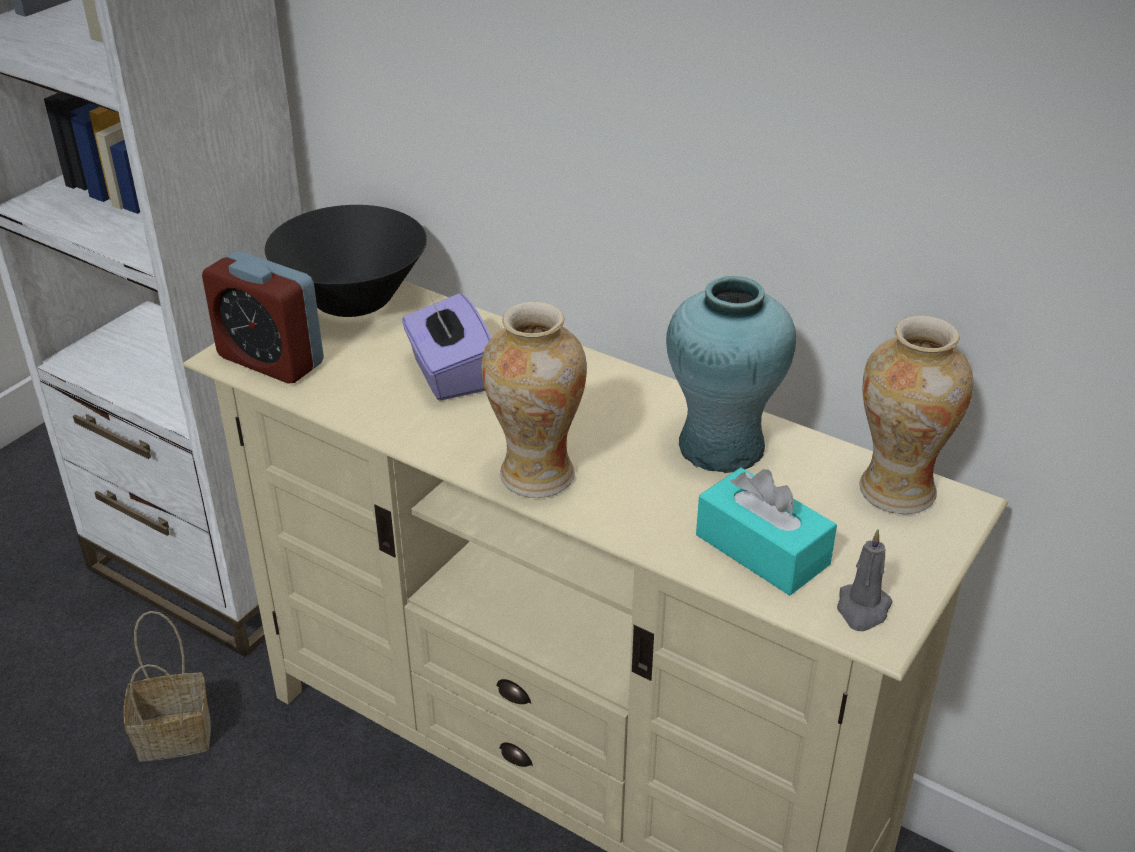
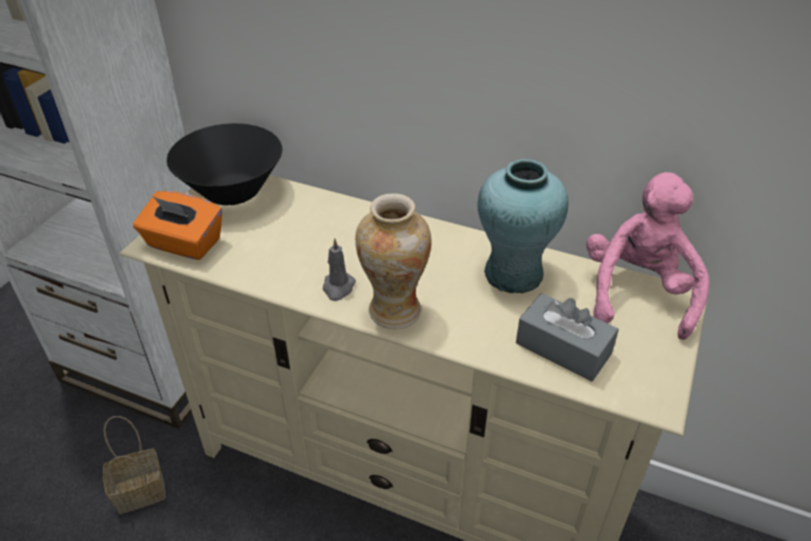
camera: 10 degrees left, 5 degrees up
(270, 360) = (184, 244): alarm clock -> orange tissue box
(449, 374) = (314, 240): purple tissue box -> none
(762, 549) = (563, 348): turquoise tissue box -> grey tissue box
(862, 609) = (642, 385): grey candle -> grey candle (338, 288)
(896, 491) = (637, 293): vase -> pink plush toy

